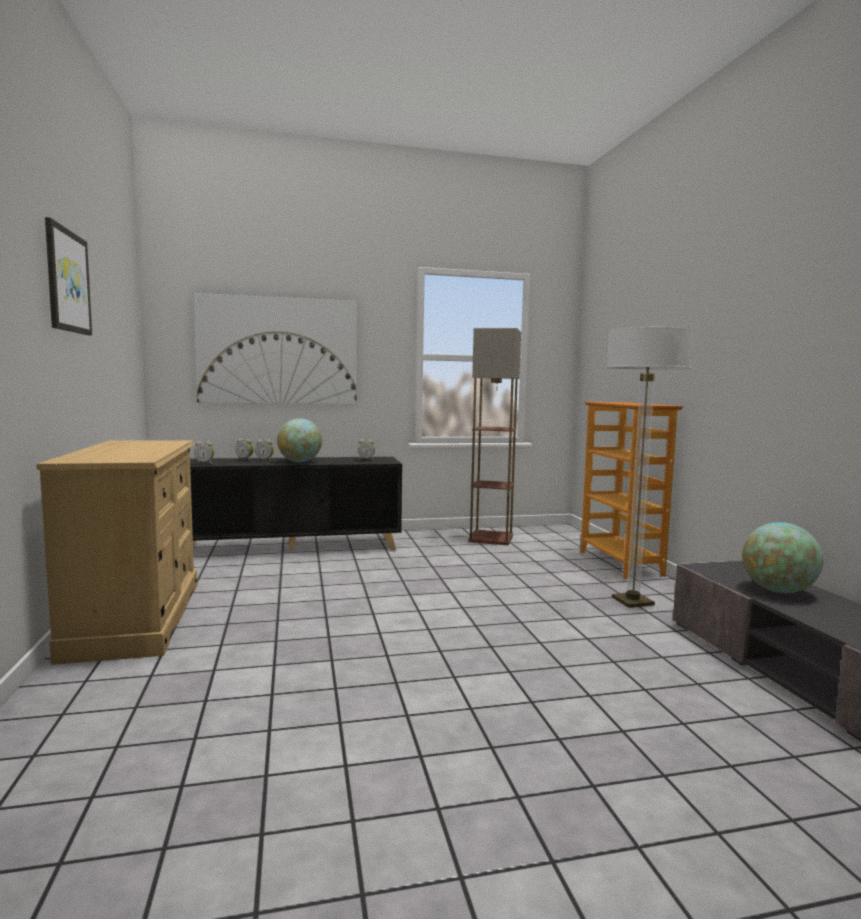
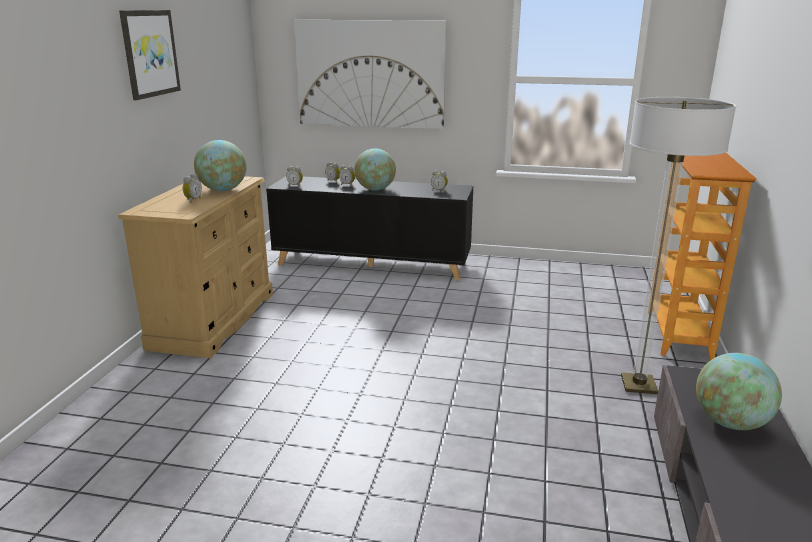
camera: 25 degrees right, 15 degrees up
(130, 452) = (192, 200): none -> alarm clock
(158, 447) = (223, 190): none -> globe
(490, 538) = (566, 278): floor lamp -> none

